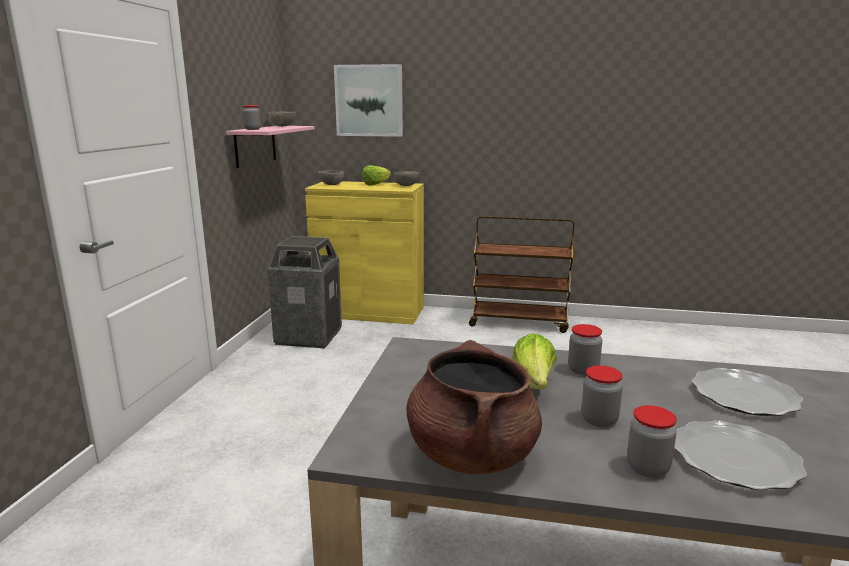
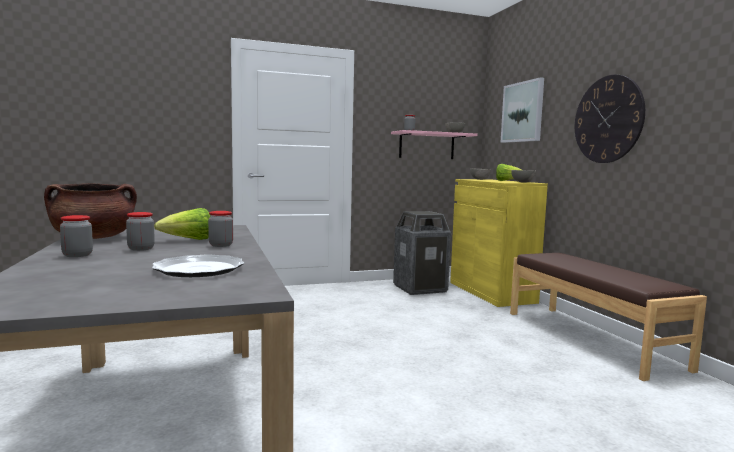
camera: 60 degrees right, 10 degrees down
(497, 120) = (608, 119): none -> wall clock
(519, 322) = (590, 338): brown cart -> brown bench
(734, 458) = (89, 266): plate -> none

